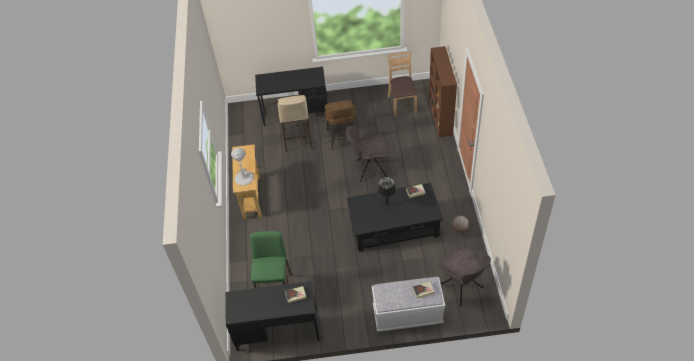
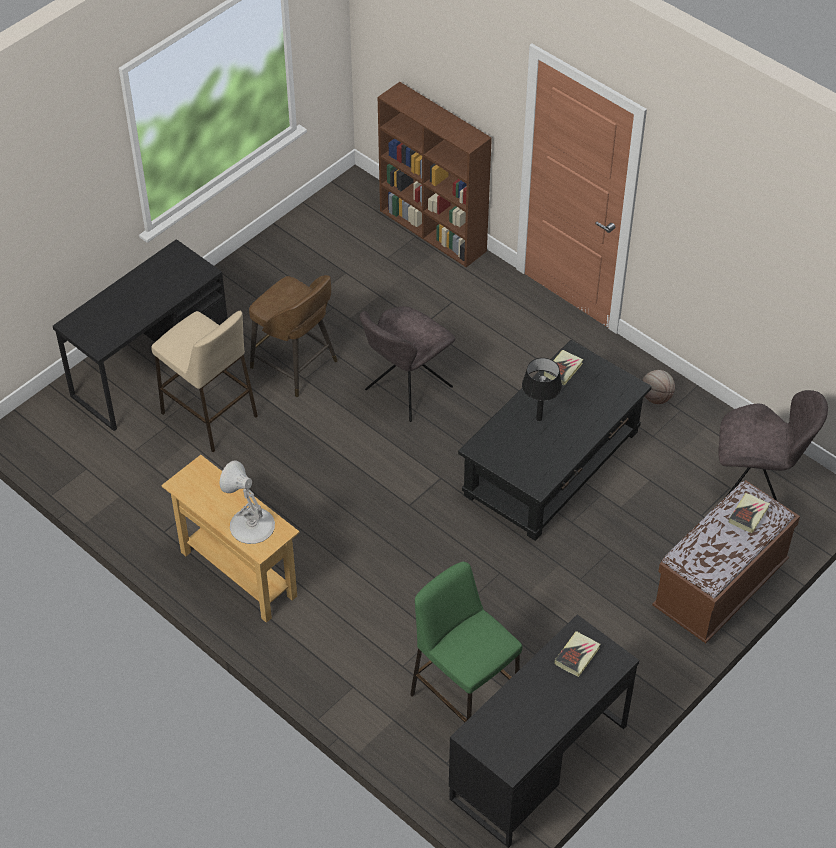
camera: 45 degrees left, 0 degrees up
(402, 104) = (341, 244): brown chair -> none
(407, 315) = (720, 587): white bench -> brown bench

